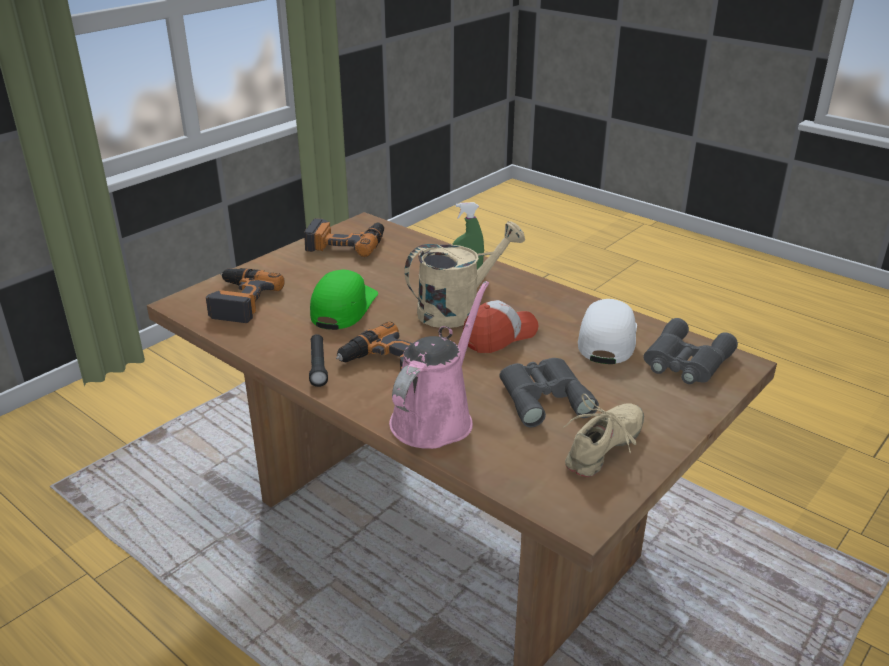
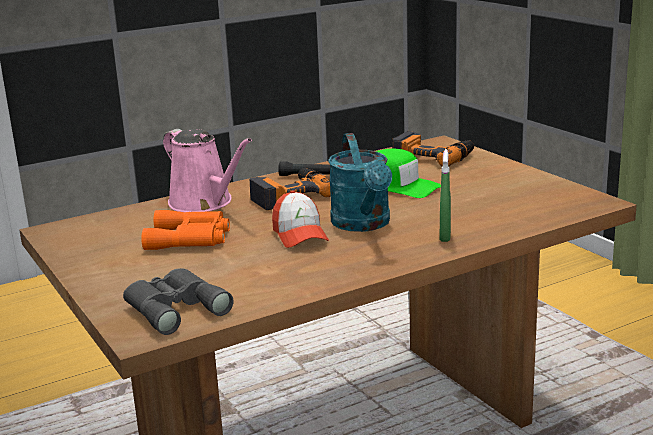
camera: 110 degrees right, 10 degrees down
(346, 243) = (541, 192): power drill -> none
(458, 309) = (363, 224): beige watering can -> turquoise watering can
(543, 396) = (190, 238): grey binoculars -> orange binoculars
(604, 448) = (103, 248): beige shoe -> none
(607, 339) = (252, 279): white cap -> none

